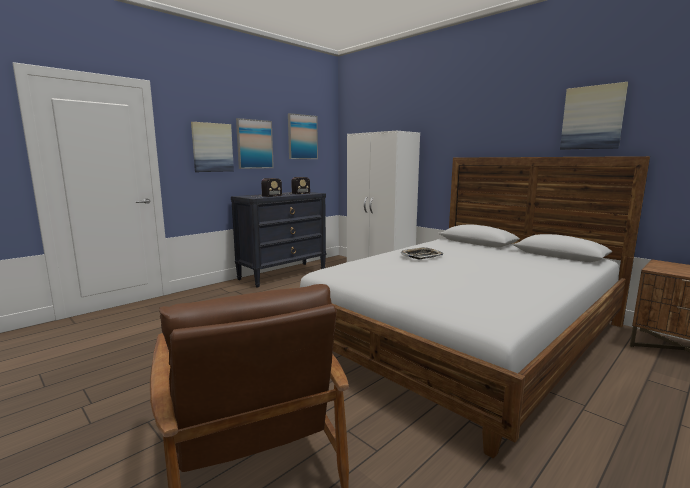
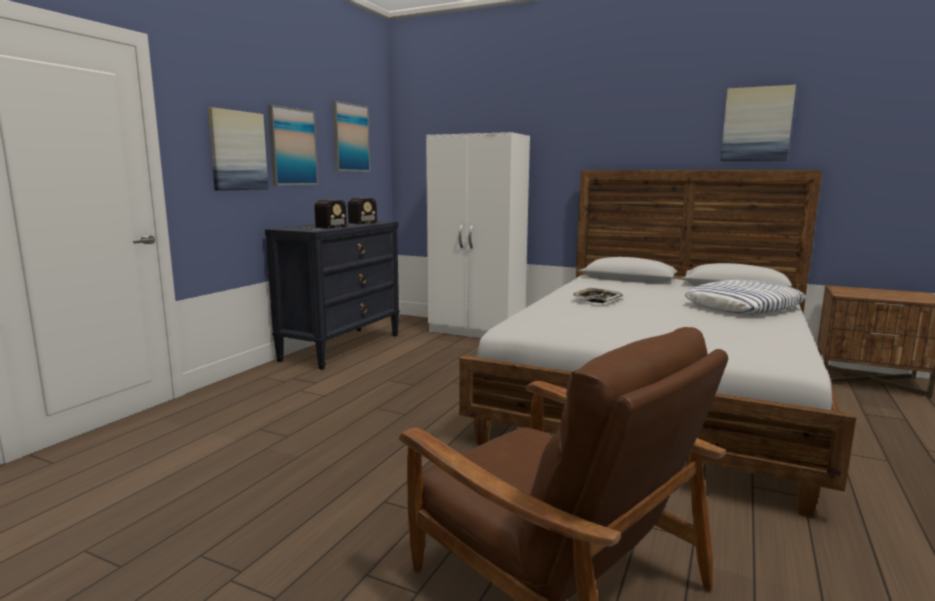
camera: 20 degrees left, 0 degrees up
(537, 271) = (743, 306): none -> pillow

